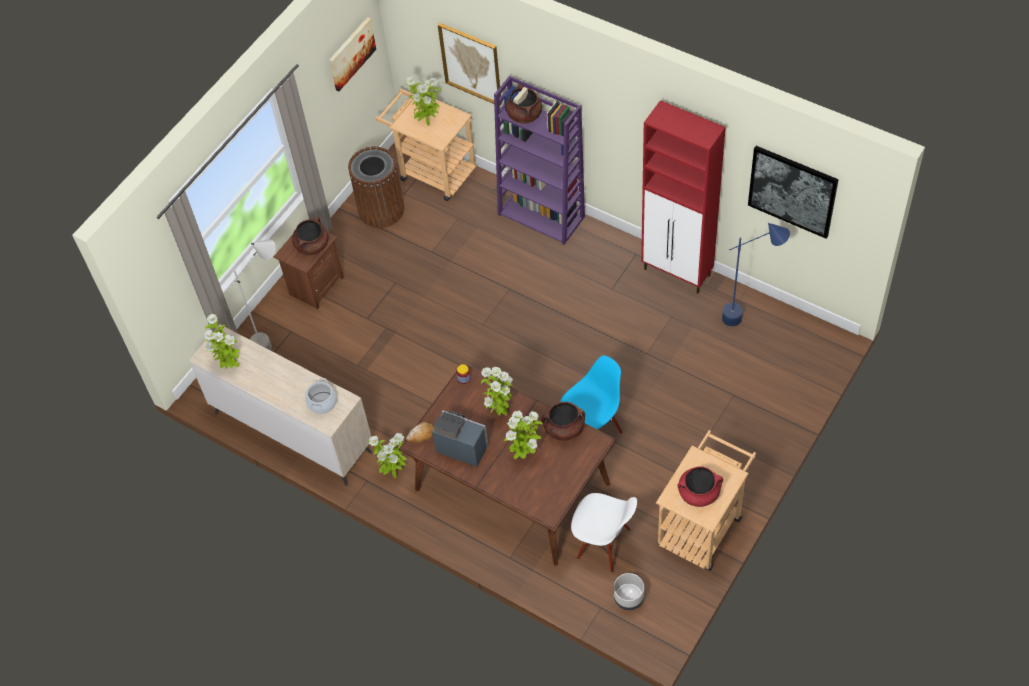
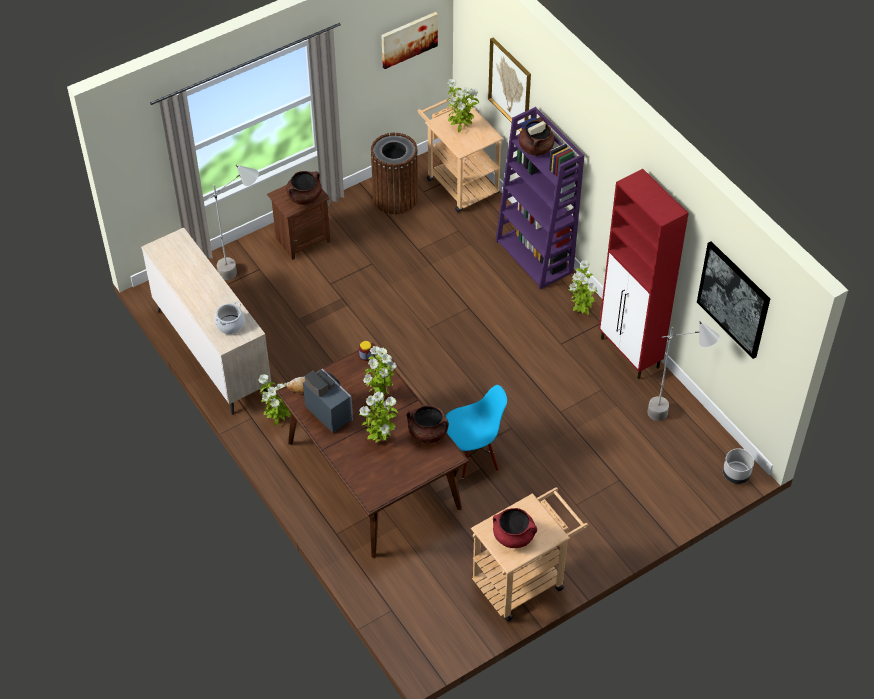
camera: 20 degrees right, 5 degrees down
(230, 365) = (172, 263): potted plant -> potted plant (581, 311)
(604, 545) = (425, 558): white chair -> none
(628, 598) = (420, 613): grey planter -> grey planter (736, 474)
(749, 318) = (673, 419): blue floor lamp -> grey floor lamp

